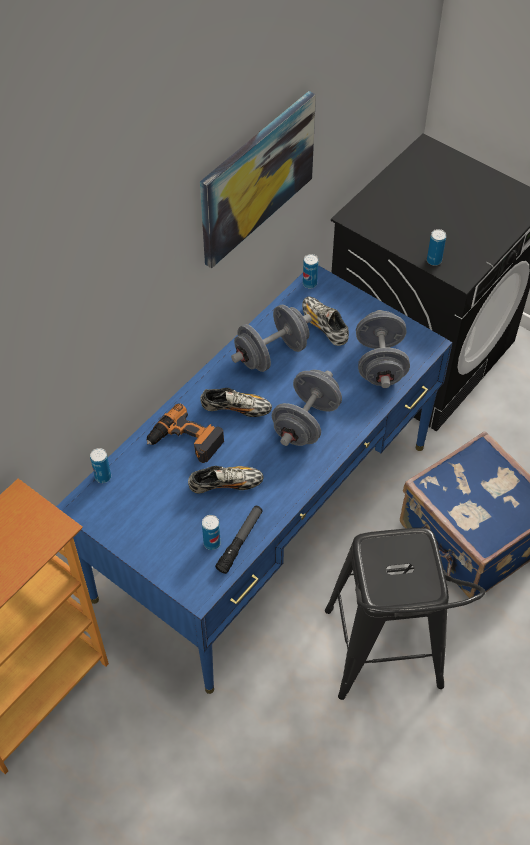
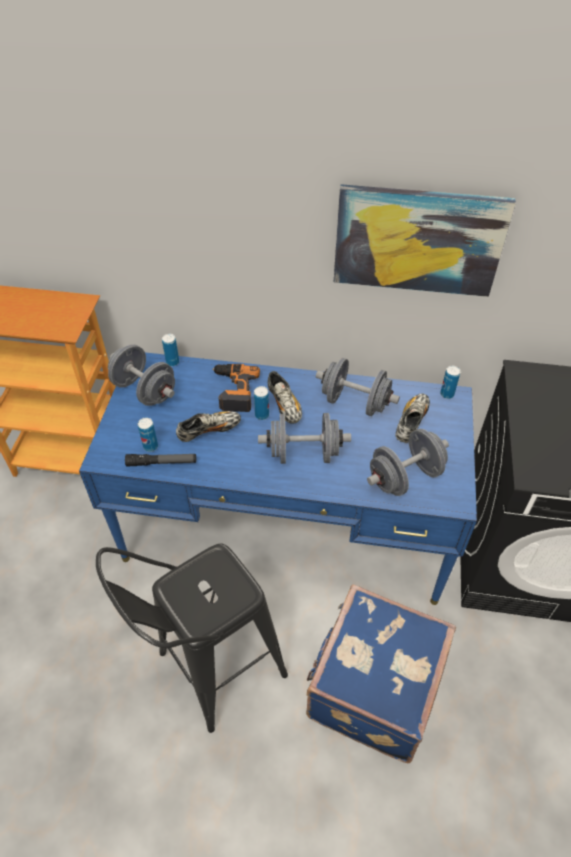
camera: 60 degrees right, 5 degrees down
(128, 518) = (145, 390): none -> grey dumbbell
(225, 485) = (209, 431): shoe -> shoe turned 75 degrees counterclockwise
(434, 260) = (529, 447): can -> can (262, 415)

